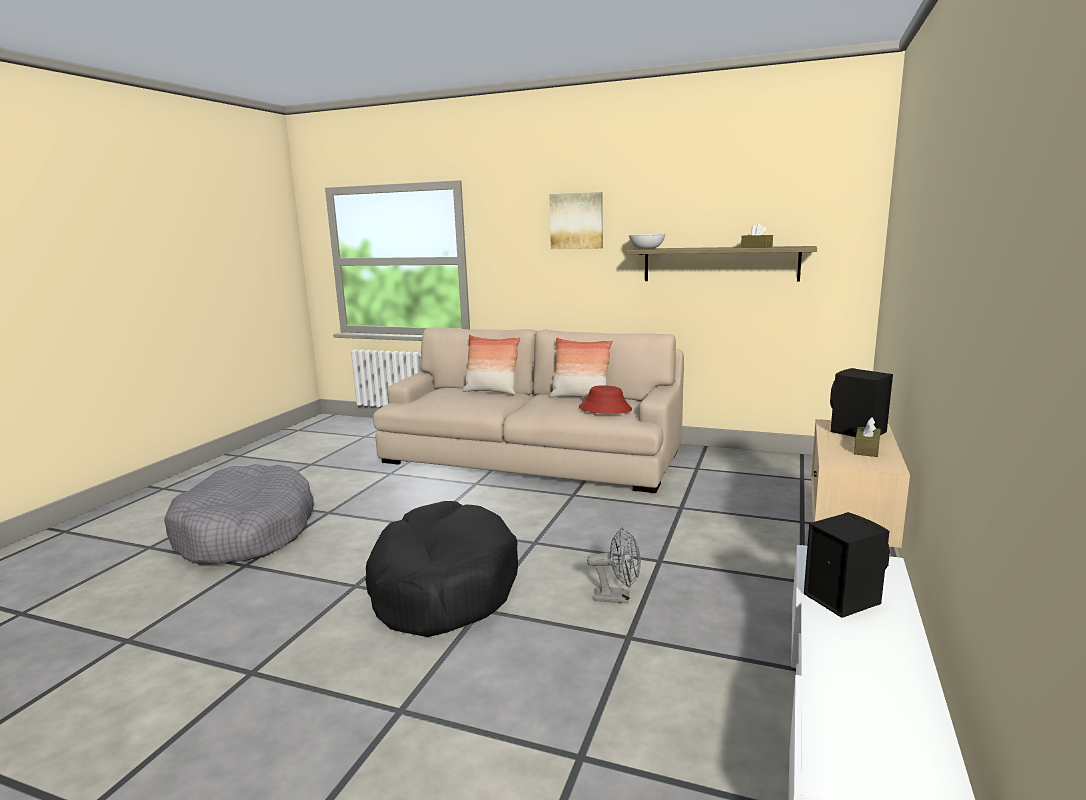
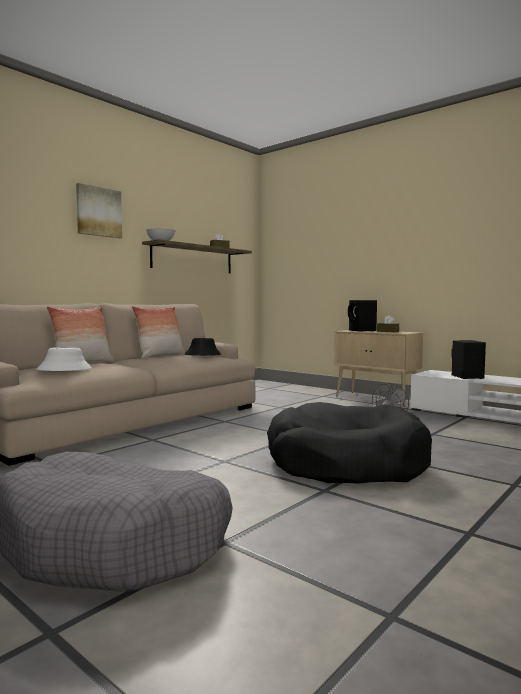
camera: 70 degrees left, 10 degrees down
(446, 397) = (64, 369): none -> white hat
(605, 409) = (202, 355): red hat -> black hat

